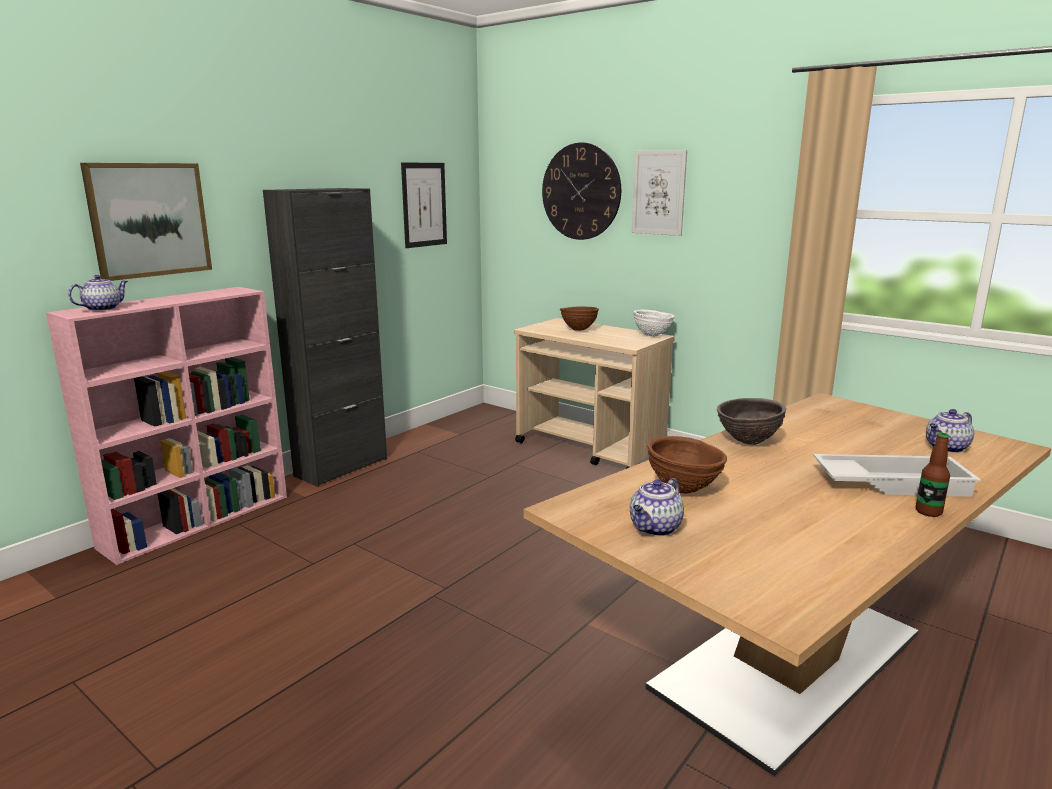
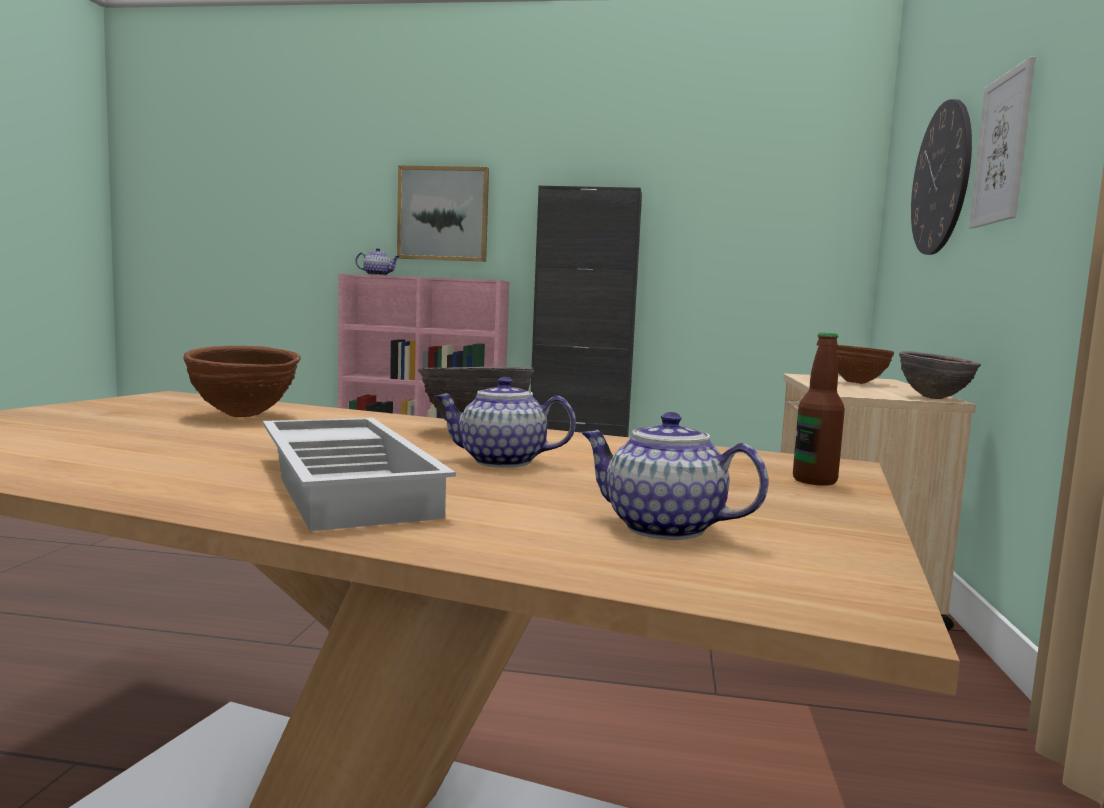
camera: 60 degrees right, 10 degrees down
(424, 205) = (769, 222): picture -> none
(652, 336) = (934, 398): white bowl -> brown bowl
(655, 528) = (112, 411): teapot -> teapot (500, 461)
(928, 512) = (196, 499): bottle -> bottle (814, 481)

